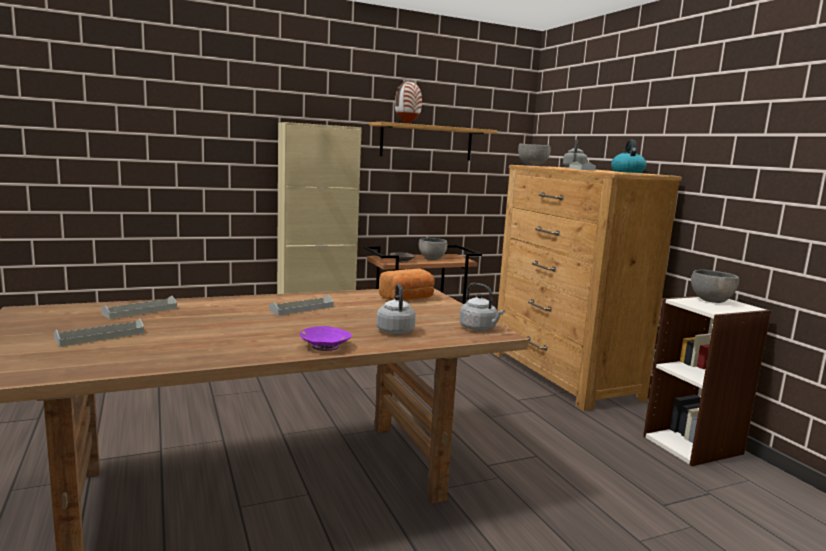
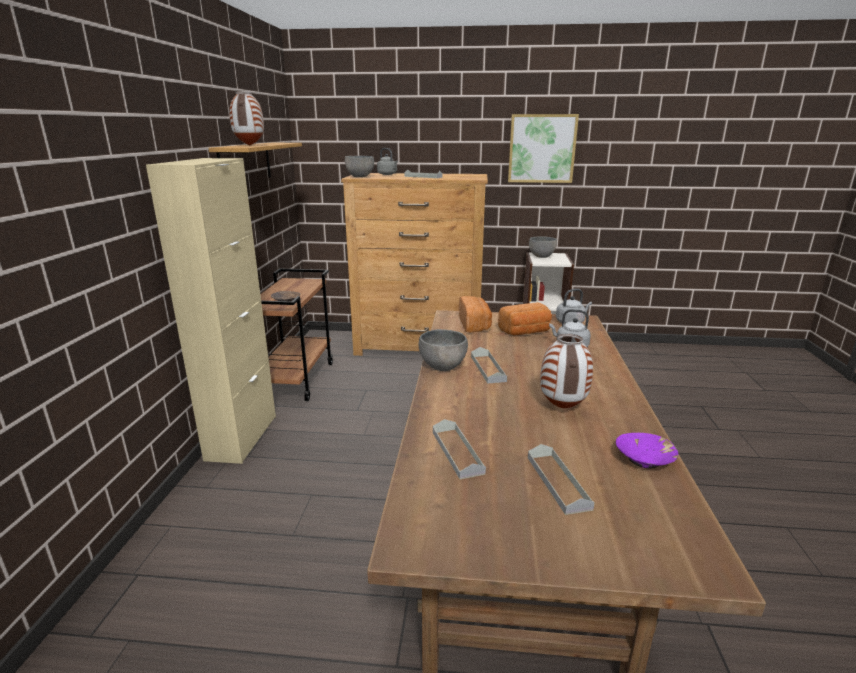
camera: 60 degrees left, 10 degrees up
(235, 333) = (563, 408): none -> vase
(325, 346) = (607, 377): purple bowl -> purple bowl (644, 459)
(416, 314) = (525, 331): none -> bread
(432, 259) = (293, 289): grey bowl -> grey bowl (443, 366)
(627, 172) = (445, 174): kettle -> none
(757, 144) = (542, 148): none -> picture

